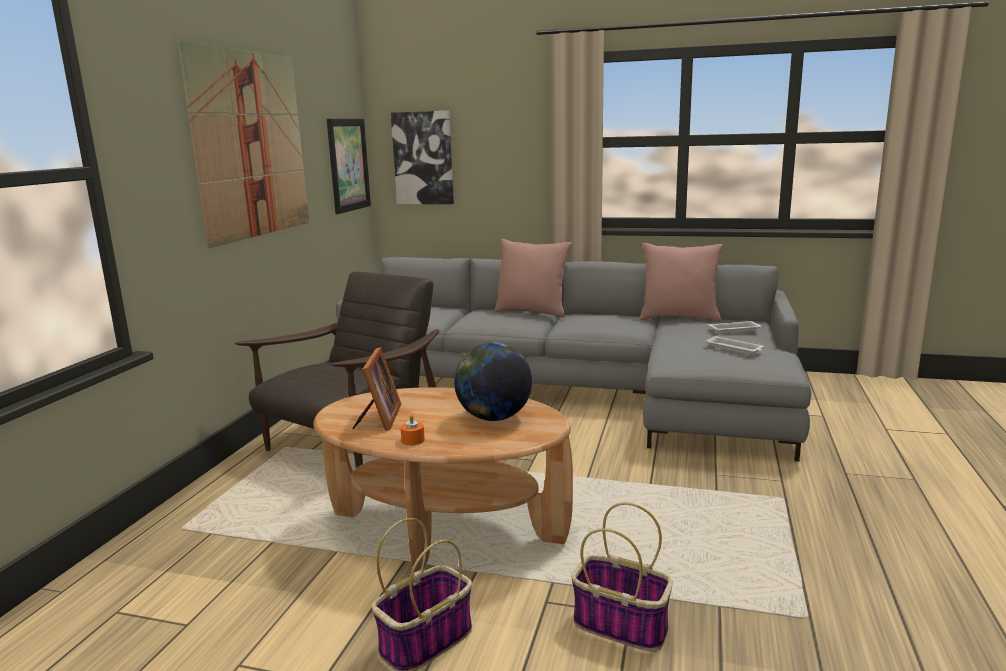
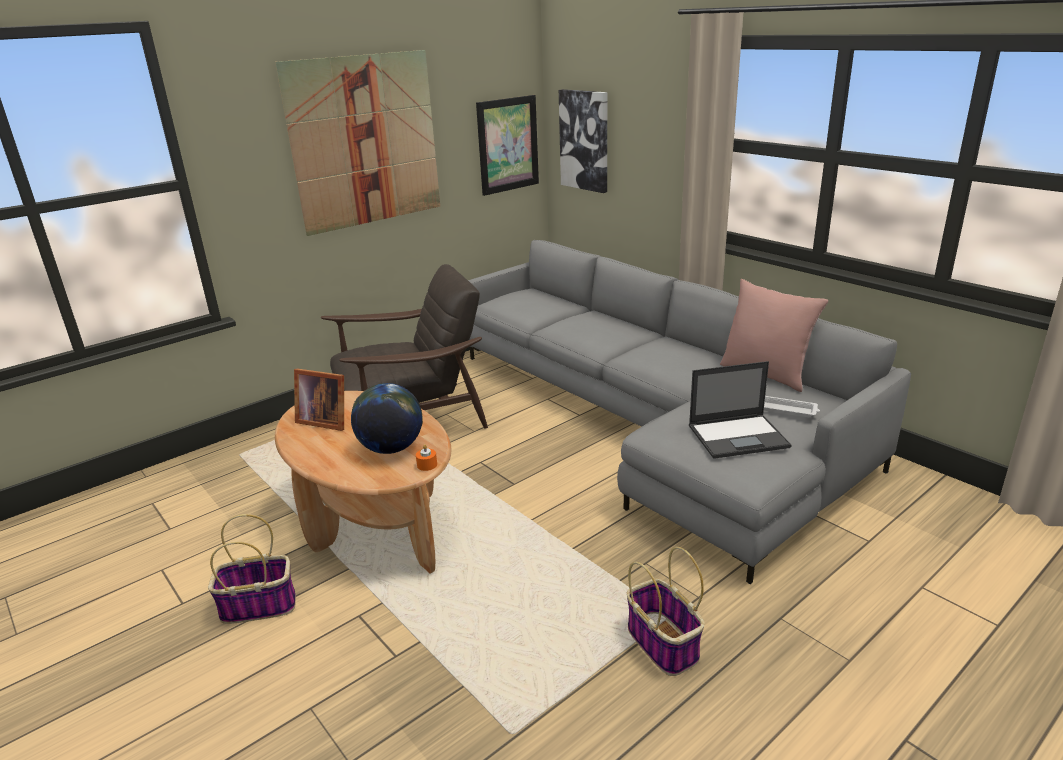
camera: 35 degrees right, 10 degrees up
(379, 419) = (324, 420): picture frame -> picture frame turned 75 degrees clockwise
(413, 440) = (312, 450): orange candle -> orange candle (427, 465)
(532, 312) = (629, 328): pink pillow -> none
(622, 625) = (379, 661): basket -> basket (664, 644)
(735, 349) = (739, 436): white tray -> laptop

